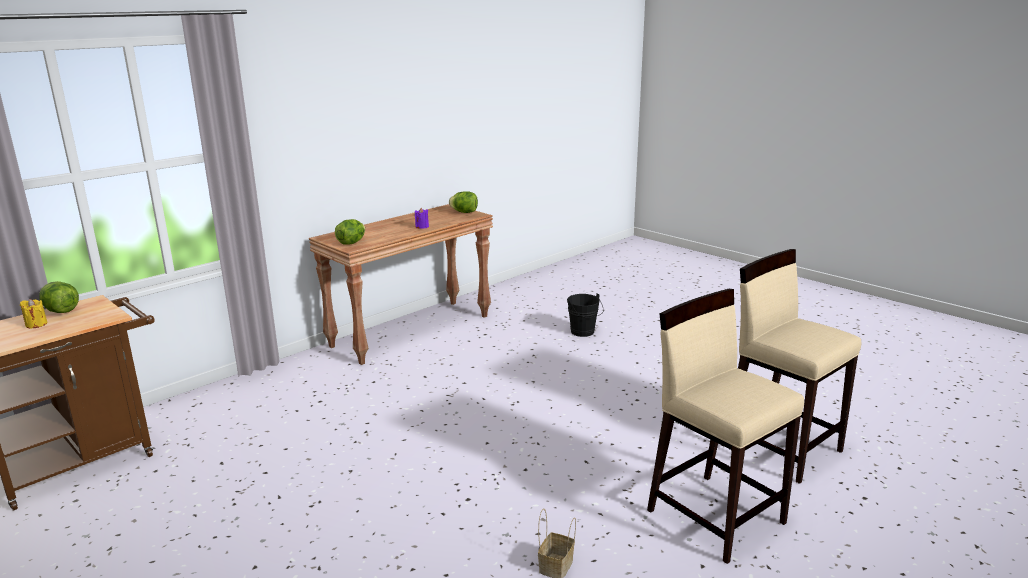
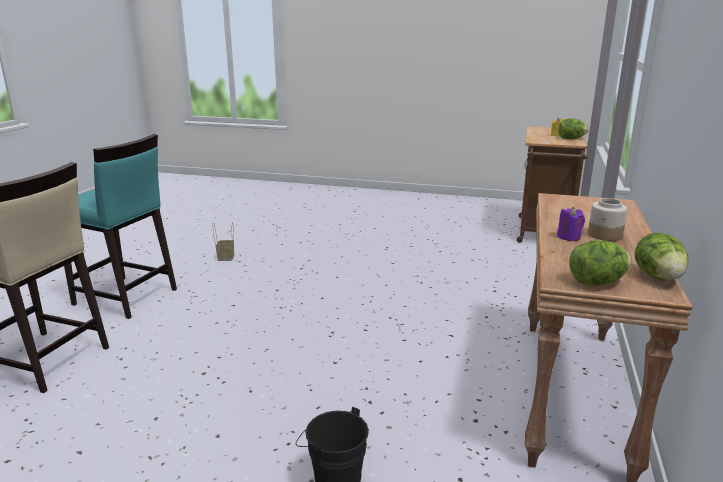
camera: 150 degrees right, 0 degrees up
(351, 243) = (572, 201): lettuce -> lettuce (658, 277)
(401, 224) = (605, 235): none -> jar
(715, 515) = (126, 297): beige stool -> turquoise stool

